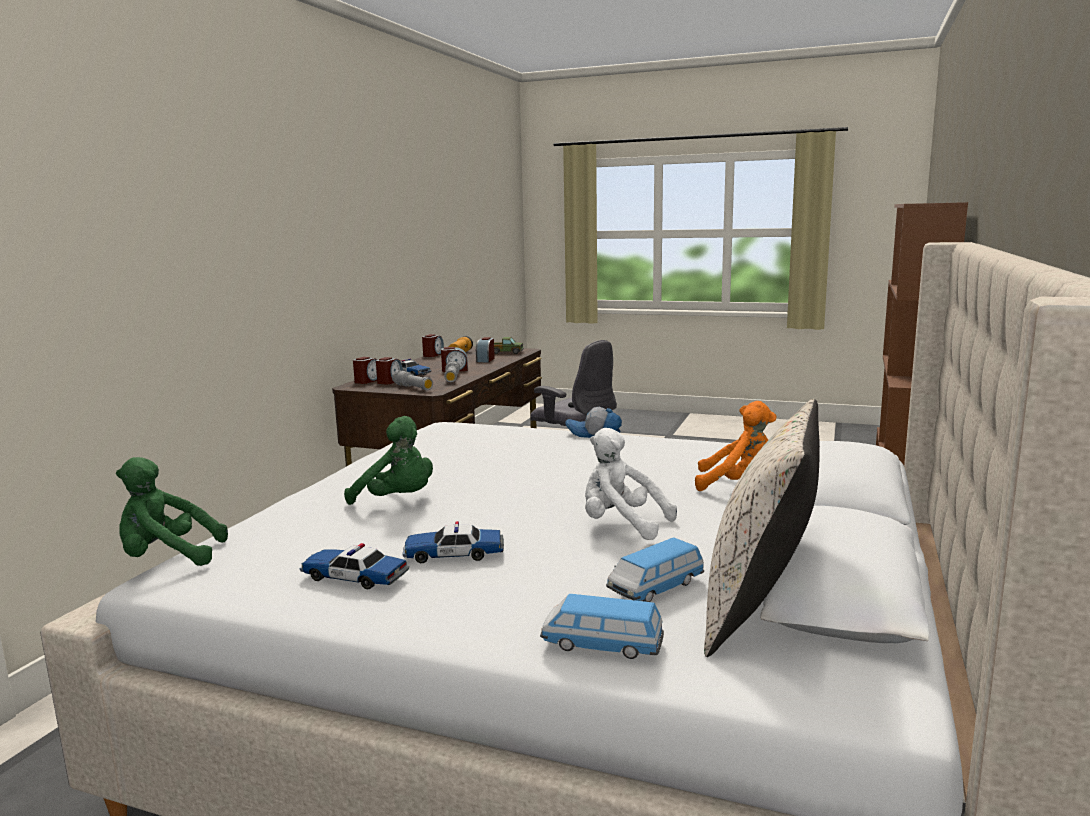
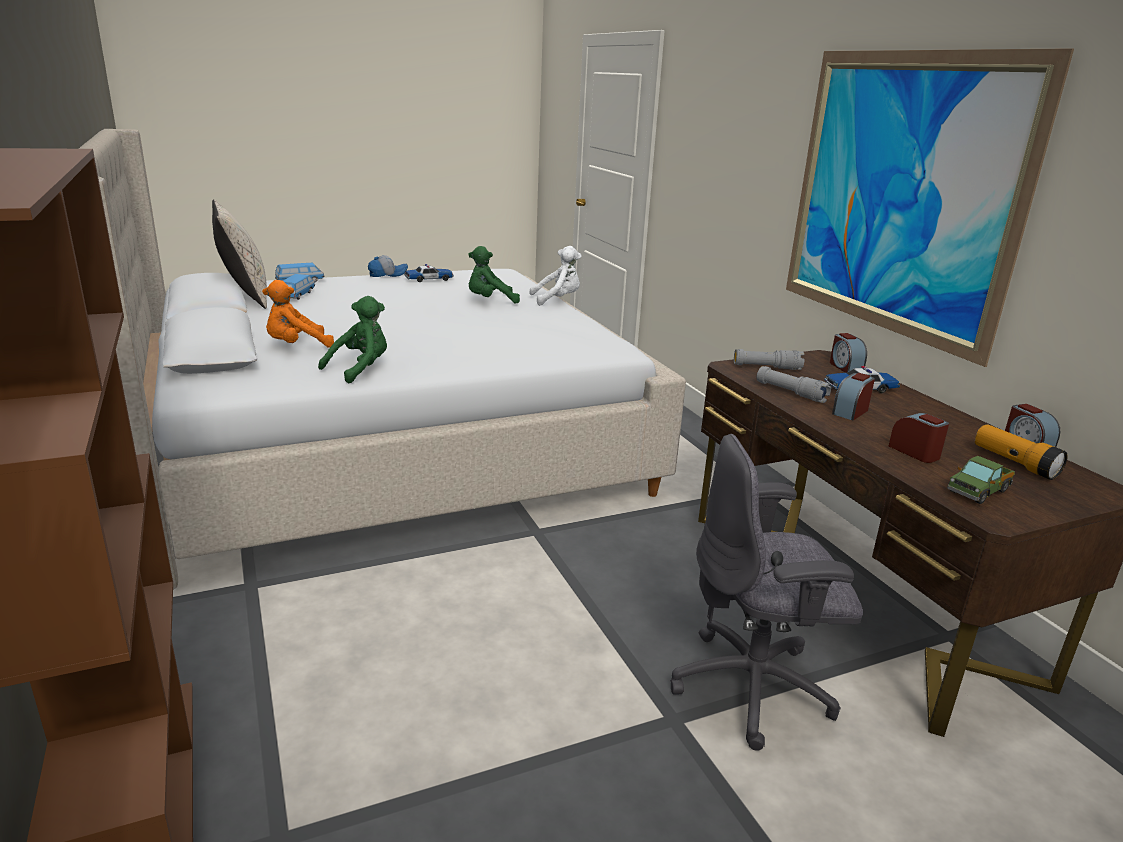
camera: 135 degrees right, 10 degrees up
(168, 558) = (519, 273): green plush toy -> green plush toy (360, 369)
(329, 251) = (899, 195): none -> picture
(390, 381) = (824, 371): alarm clock -> none
(454, 554) = (406, 290): toy car -> none
(594, 434) = (476, 367): cap -> cap (387, 274)
(621, 525) = (346, 313): white plush toy -> white plush toy (557, 300)

